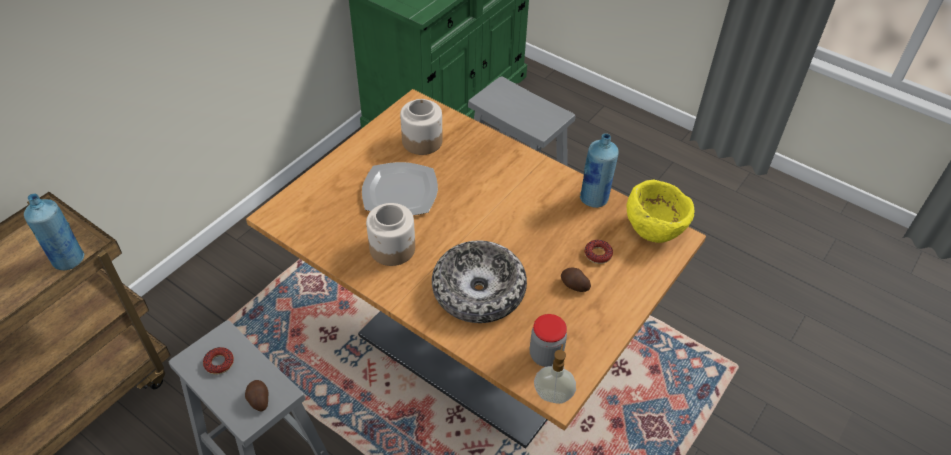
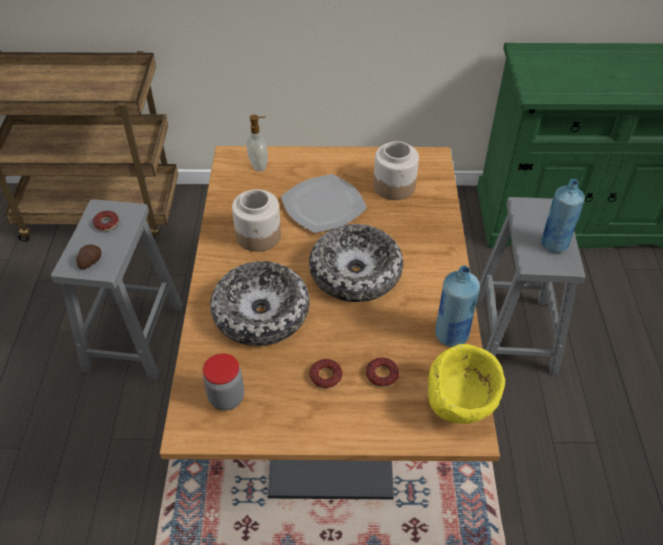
camera: 55 degrees right, 0 degrees up
(68, 260) = (114, 98): blue bottle -> blue bottle (554, 244)
(490, 214) = (355, 273): none -> bowl
(553, 395) = (186, 426): soap dispenser -> soap dispenser (259, 165)
(574, 285) = (326, 376): potato -> donut

